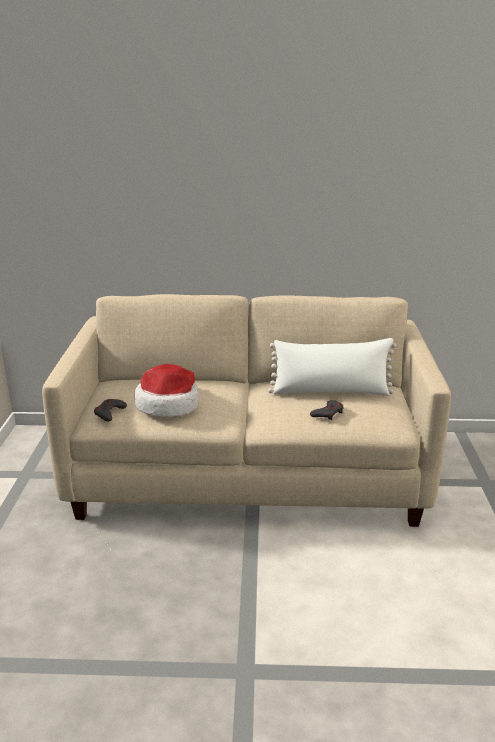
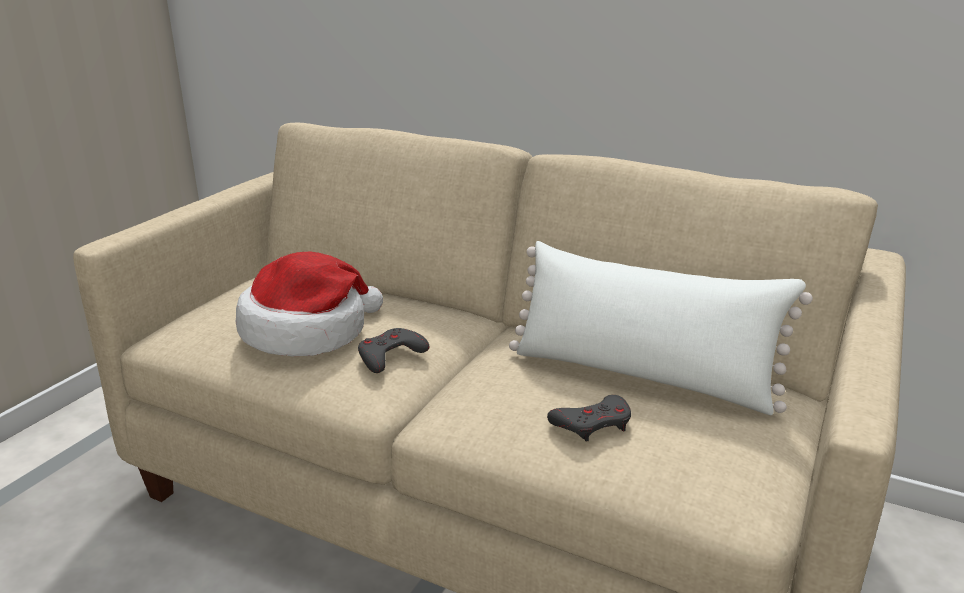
camera: 25 degrees right, 0 degrees up
(109, 413) = (202, 324): grey game controller -> grey game controller (390, 355)

